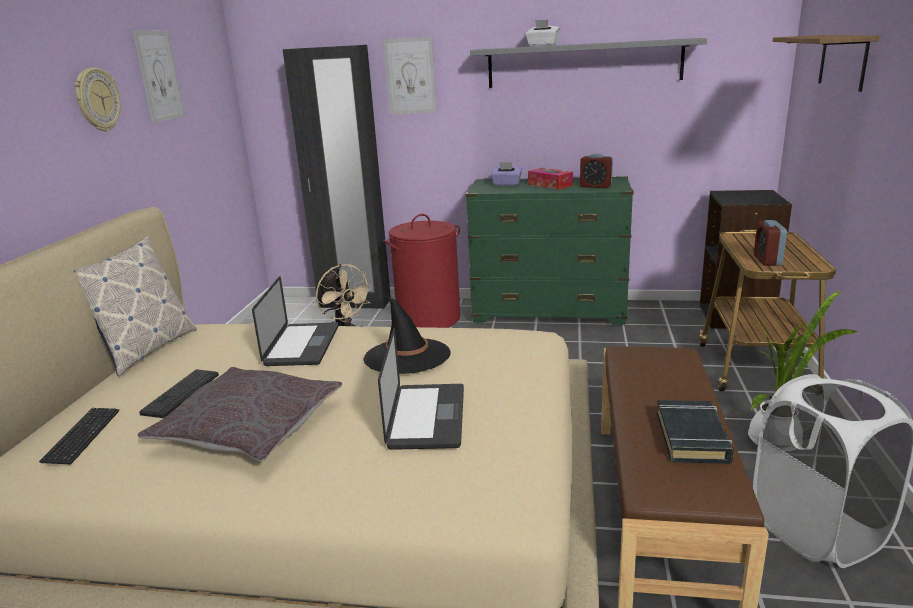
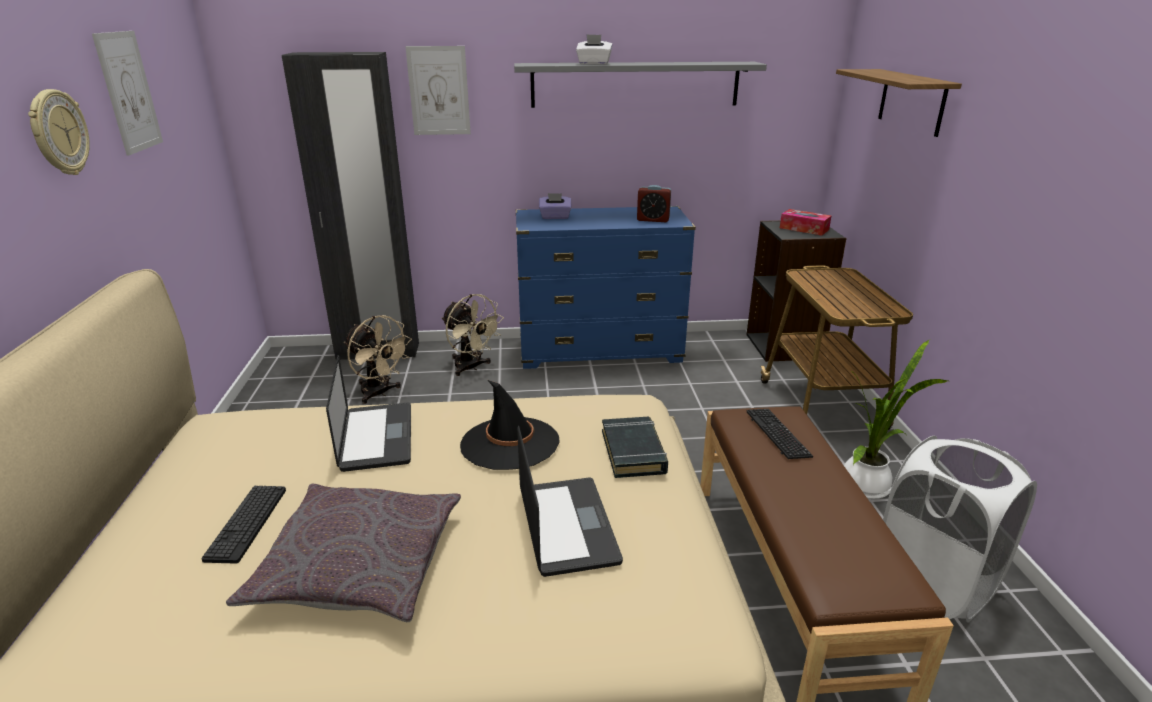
camera: 15 degrees left, 5 degrees up
(82, 437) = (133, 606): keyboard -> keyboard (777, 435)
(146, 350) = (168, 459): pillow -> none
(428, 319) = (471, 367): red laundry basket -> beige fan
(549, 312) = (600, 351): green dresser -> blue dresser
(550, 185) = (603, 218): tissue box -> tissue box (804, 229)
(692, 437) = (843, 518): black book -> black book (633, 452)
(767, 260) = (846, 304): alarm clock -> none

